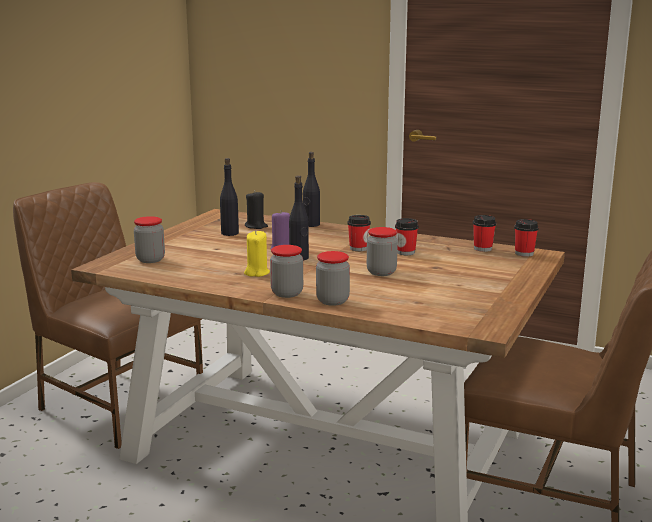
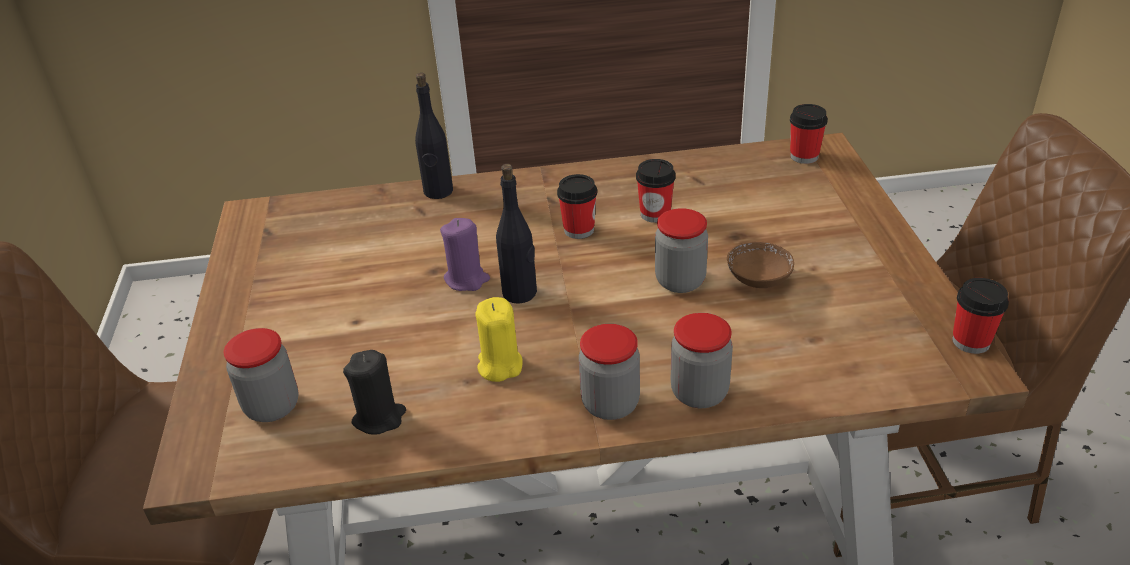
camera: 30 degrees left, 20 degrees up
(230, 233) = (331, 266): black bottle -> none
(256, 226) = (354, 229): black candle -> black candle (379, 418)
(422, 281) = (758, 279): none -> brown bowl
(482, 249) = (742, 164): cup -> cup (971, 341)

